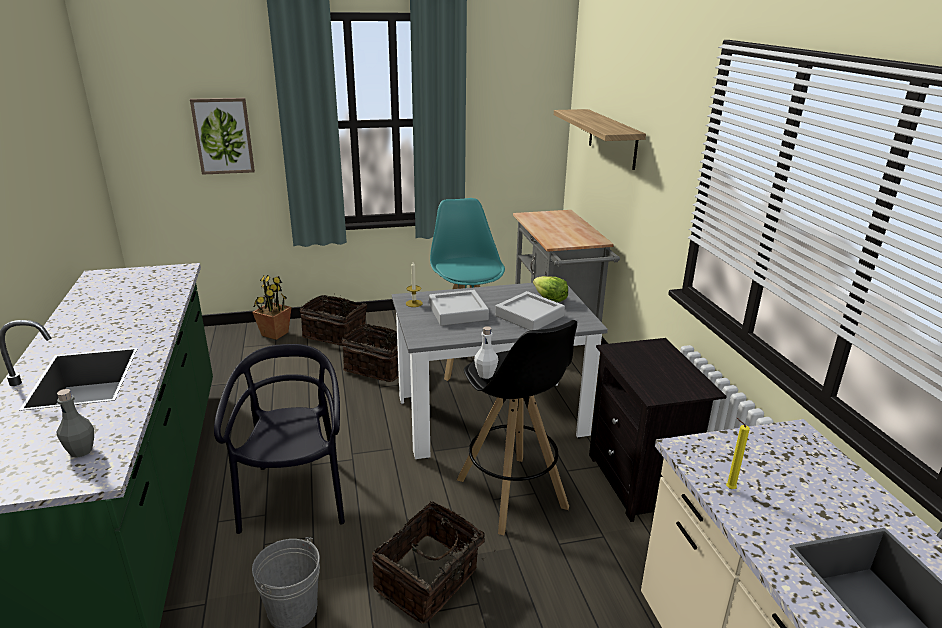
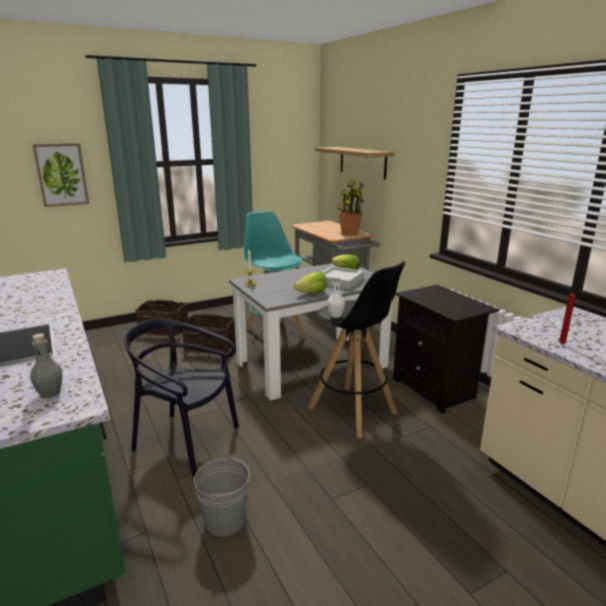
camera: 15 degrees left, 5 degrees down
(274, 334) = (113, 335): potted plant -> potted plant (349, 234)
(295, 496) = (186, 441): black chair -> black chair turned 45 degrees counterclockwise
(429, 581) = (323, 478): basket -> none
(458, 312) = (287, 284): grey tray -> none
(481, 331) = (312, 293): none -> lettuce
(728, 488) = (560, 344): yellow candle -> red candle

